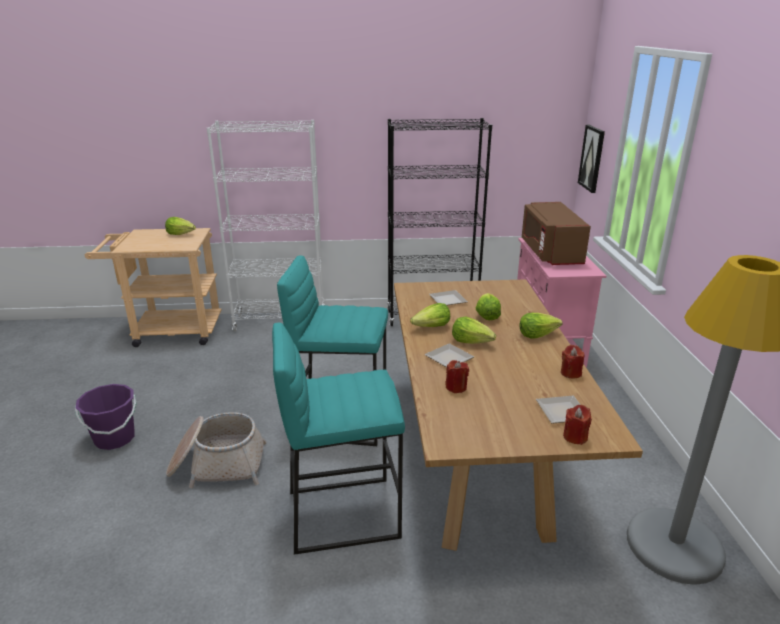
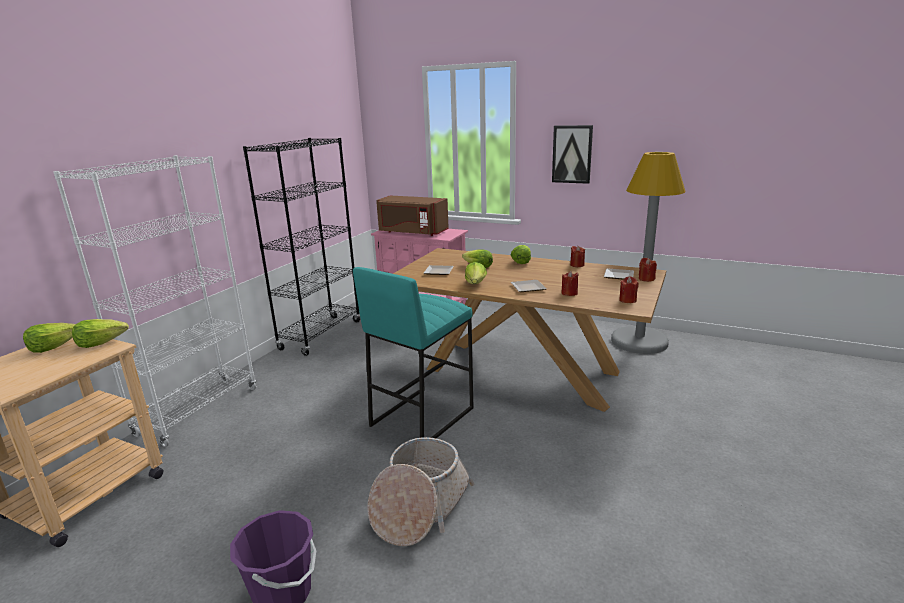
camera: 60 degrees left, 5 degrees down
(343, 513) = (543, 444): turquoise stool -> none
(471, 341) = (511, 278): lettuce -> lettuce (101, 343)
(471, 433) = (627, 300): none -> red candle
(592, 158) = (386, 160): picture -> picture (572, 154)

